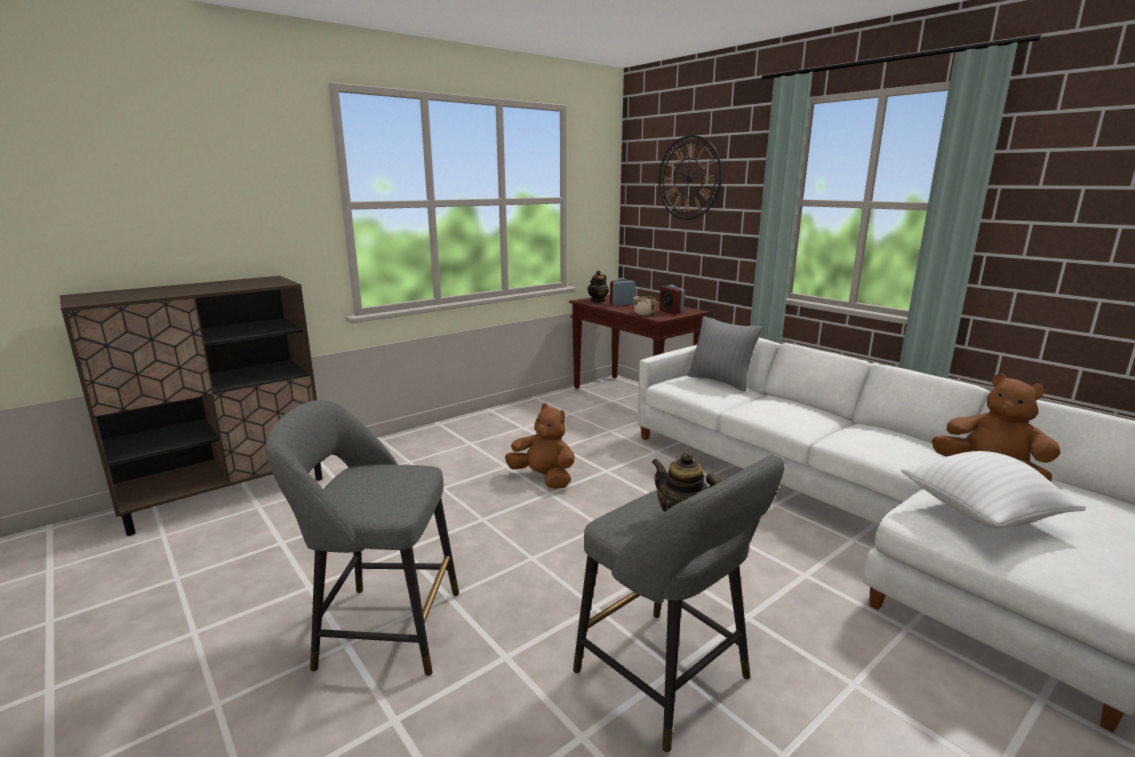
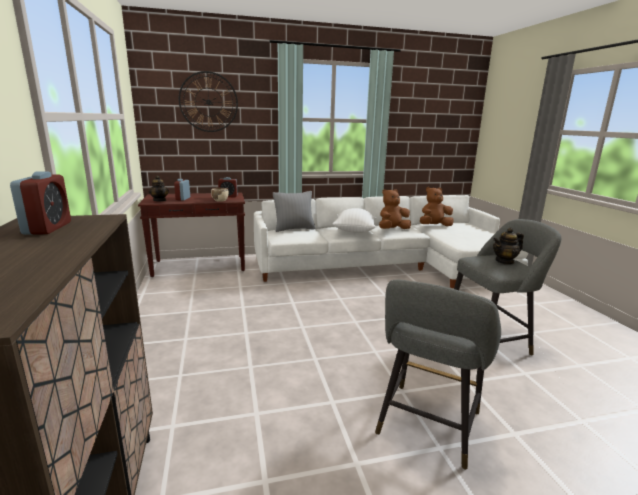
camera: 65 degrees left, 0 degrees up
(249, 282) = (48, 228): none -> alarm clock
(543, 478) = (280, 324): brown plush toy -> brown plush toy (392, 230)
(980, 515) = (464, 236): white pillow -> white pillow (354, 232)

